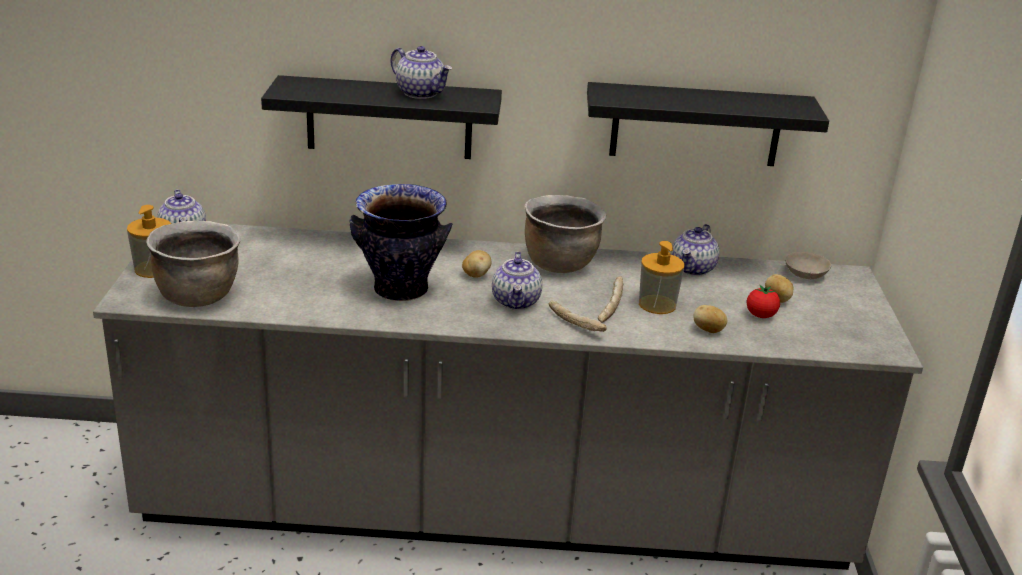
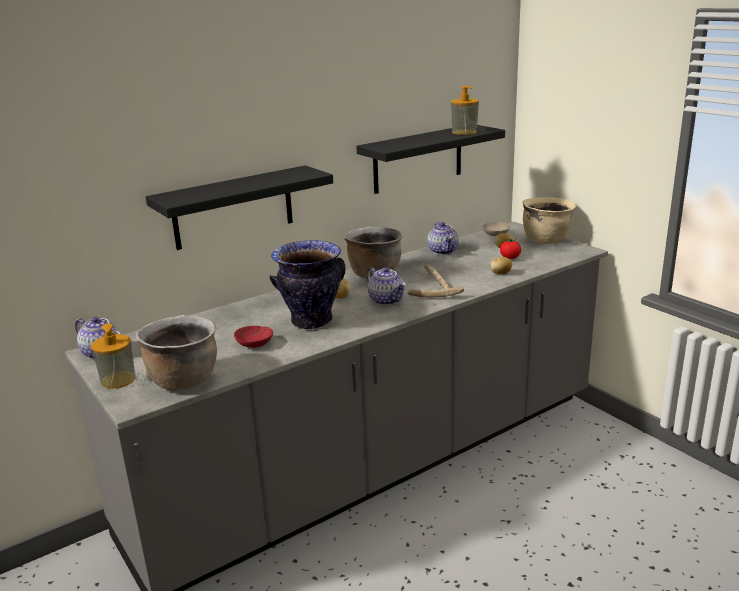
camera: 35 degrees left, 5 degrees down
(309, 289) = (253, 344): none -> red bowl
(421, 93) = (265, 178): teapot -> none
(657, 304) = (457, 272): soap dispenser -> soap dispenser (464, 132)
(861, 312) = (546, 240): none -> beige cooking pot

